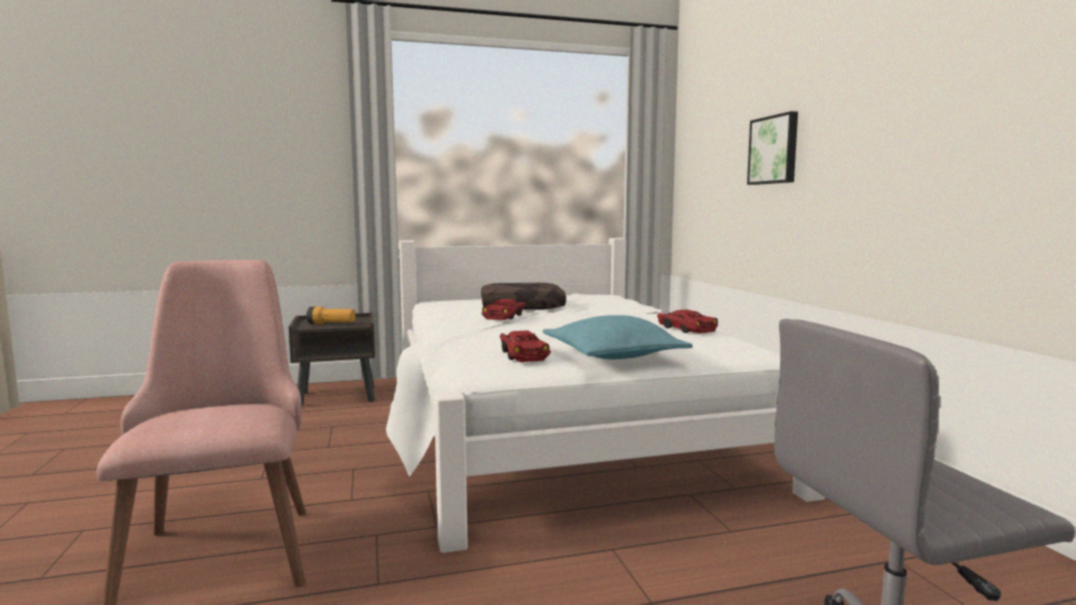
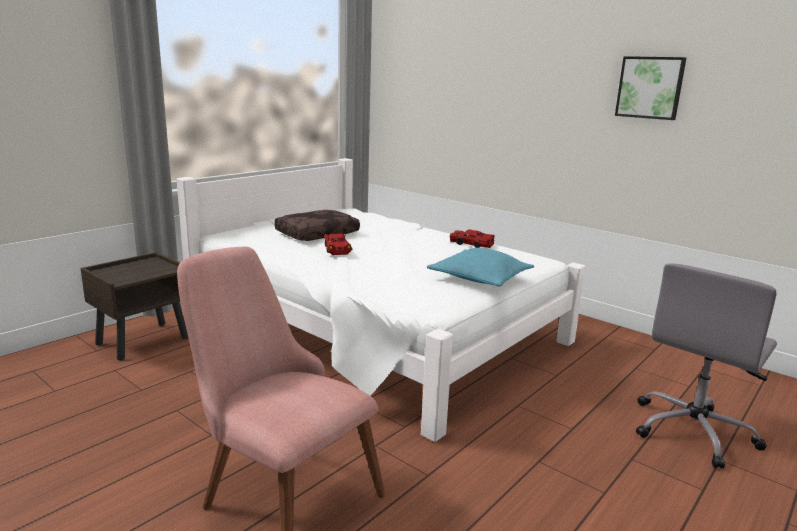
camera: 35 degrees left, 10 degrees up
(331, 324) = (139, 273): flashlight -> none
(522, 355) = (431, 289): red toy car -> none
(774, 150) = (486, 99): picture -> picture (650, 87)

